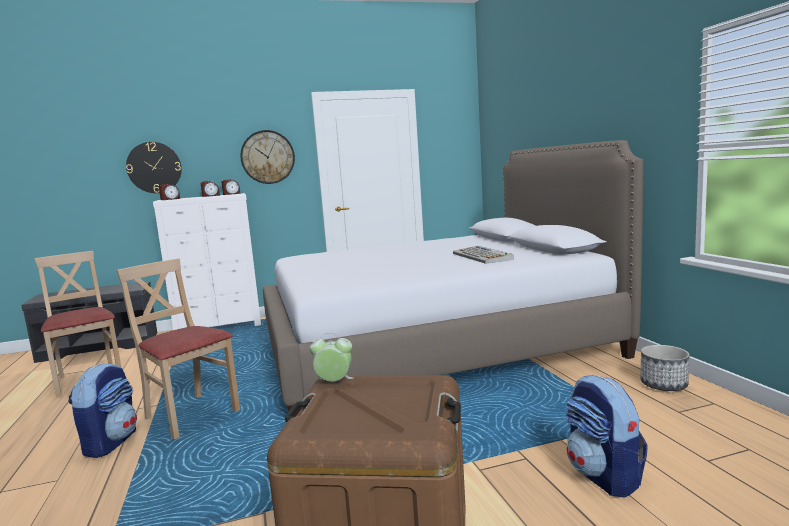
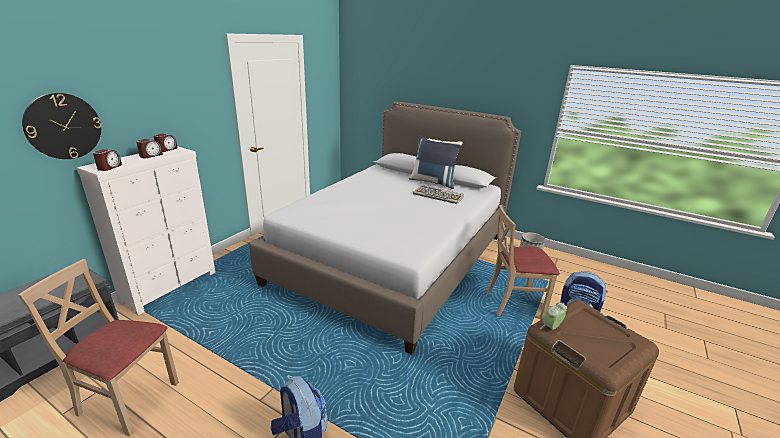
camera: 45 degrees left, 15 degrees up
(190, 415) = (323, 382): beige chair -> beige chair (514, 304)
(267, 157) = (191, 104): wall clock -> none
(511, 247) = (433, 182): none -> blue pillow

